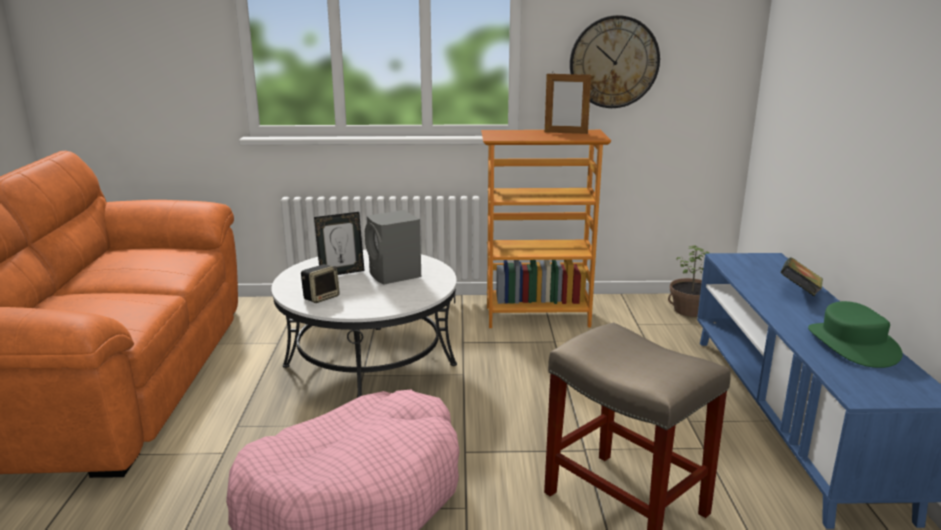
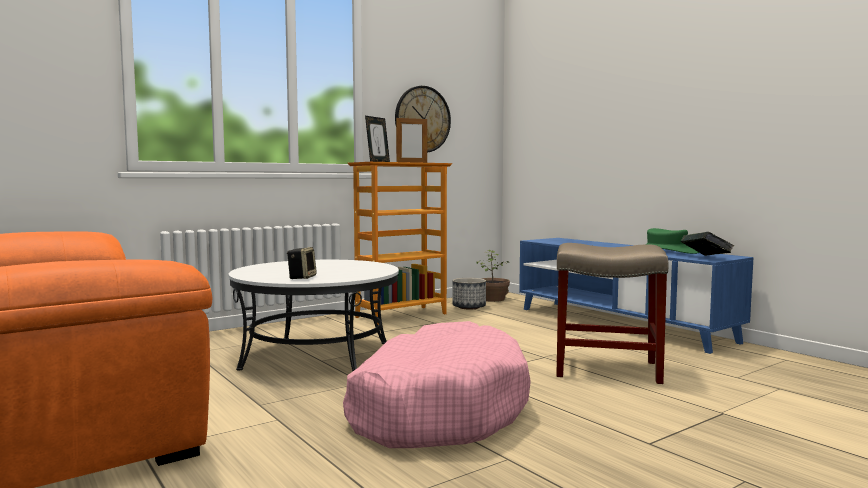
camera: 35 degrees left, 15 degrees down
(341, 273) = (286, 269): picture frame -> picture frame (377, 162)
(395, 276) = (335, 266): grey speaker -> none
(636, 320) = (469, 307): none -> planter
(799, 293) = (602, 244): book -> book (706, 258)

